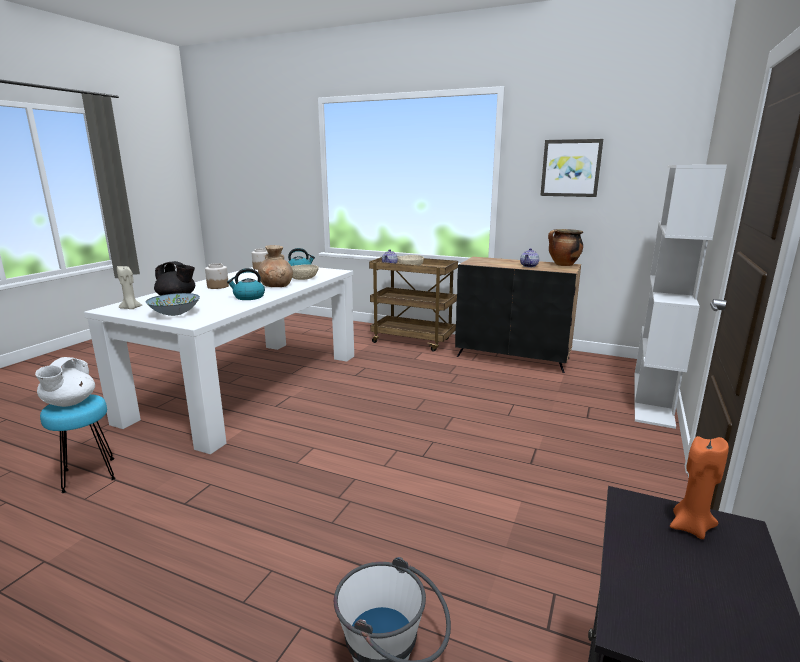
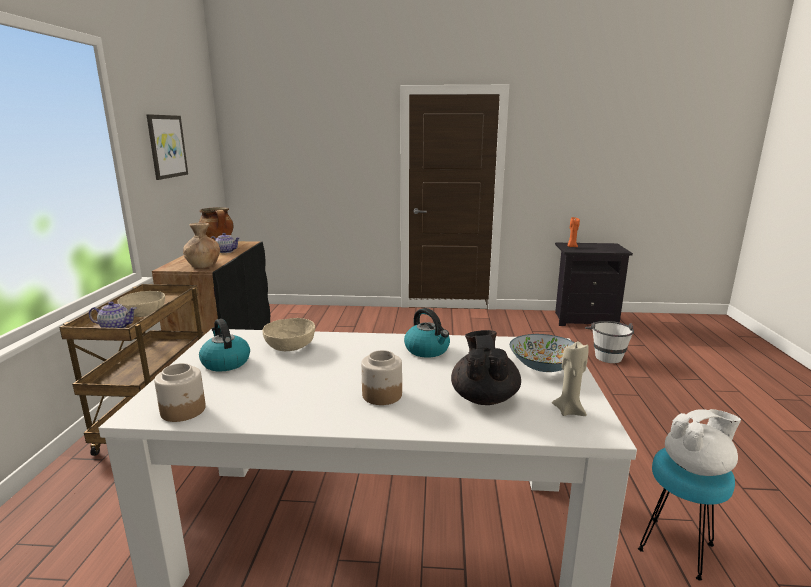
camera: 110 degrees left, 0 degrees up
(276, 286) = (350, 351): brown vase -> brown vase (203, 266)
(653, 398) = (311, 309): white bookcase -> none

